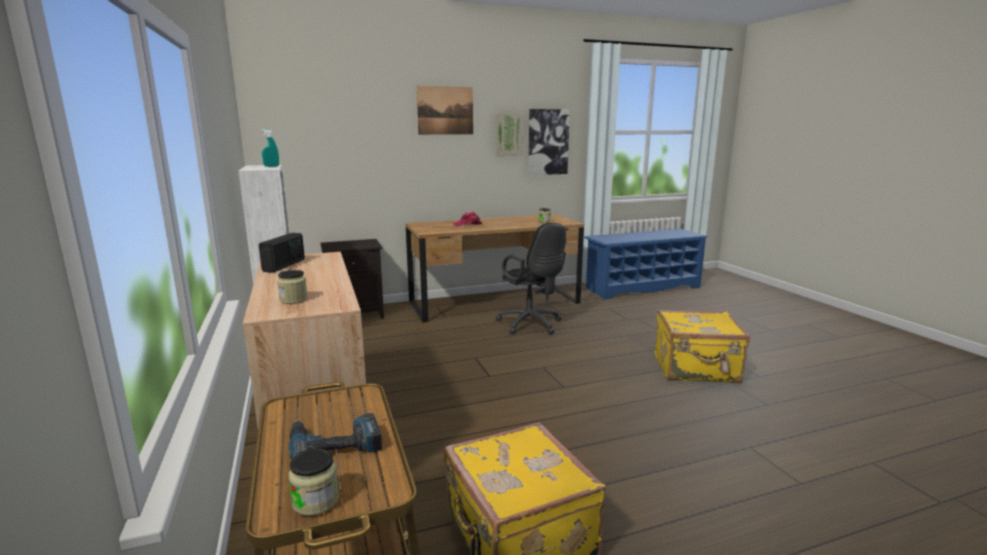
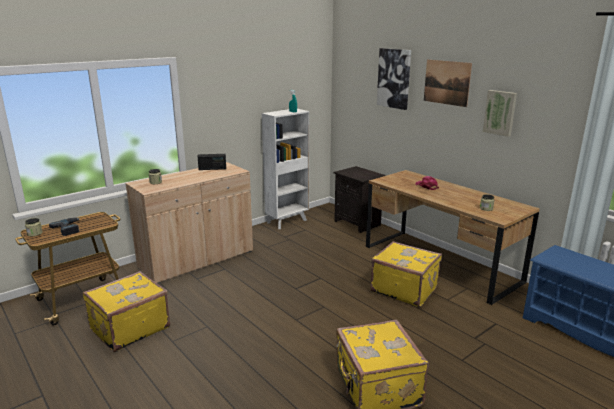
camera: 70 degrees right, 5 degrees up
(532, 325) = (404, 289): black office chair -> yellow suitcase
(548, 142) = (543, 128): picture -> picture (394, 78)

